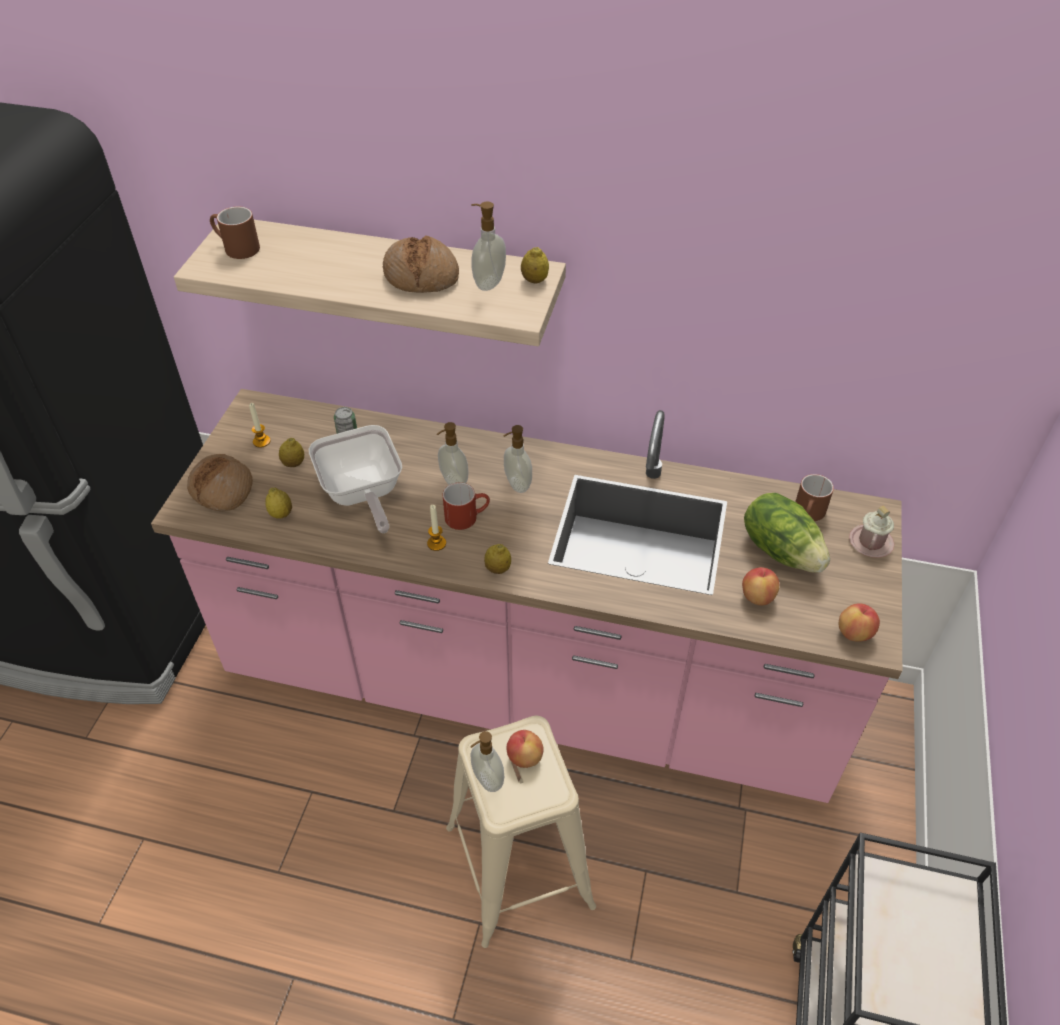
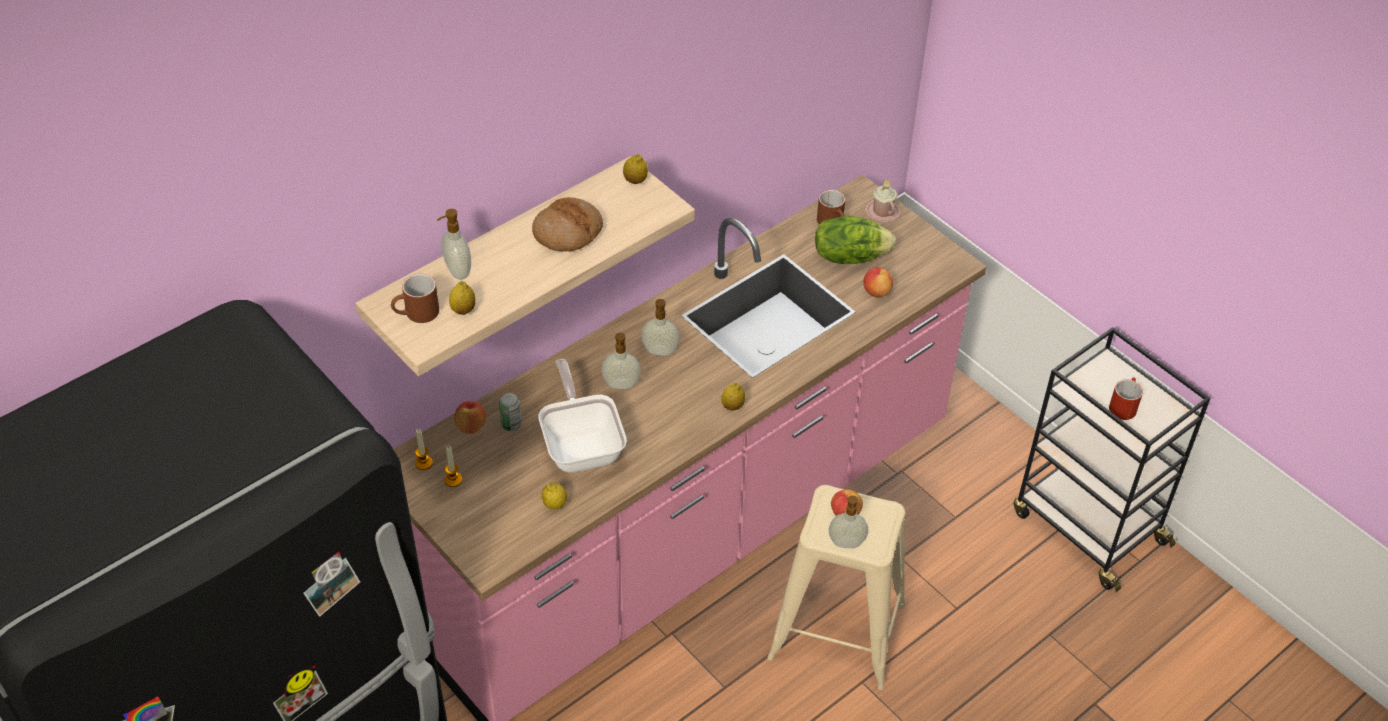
camera: 55 degrees left, 0 degrees up
(222, 489) = (487, 529): bread -> none
(294, 464) = (503, 471): lemon -> lemon (463, 310)
(362, 494) = (582, 445): frying pan -> frying pan turned 120 degrees counterclockwise
(436, 543) = (676, 427): candle -> candle (423, 463)
(467, 516) = (665, 396): red mug -> red mug (1123, 405)
(488, 282) = (613, 204): soap dispenser -> soap dispenser (457, 271)
(854, 633) = (943, 267): apple -> apple (471, 426)

